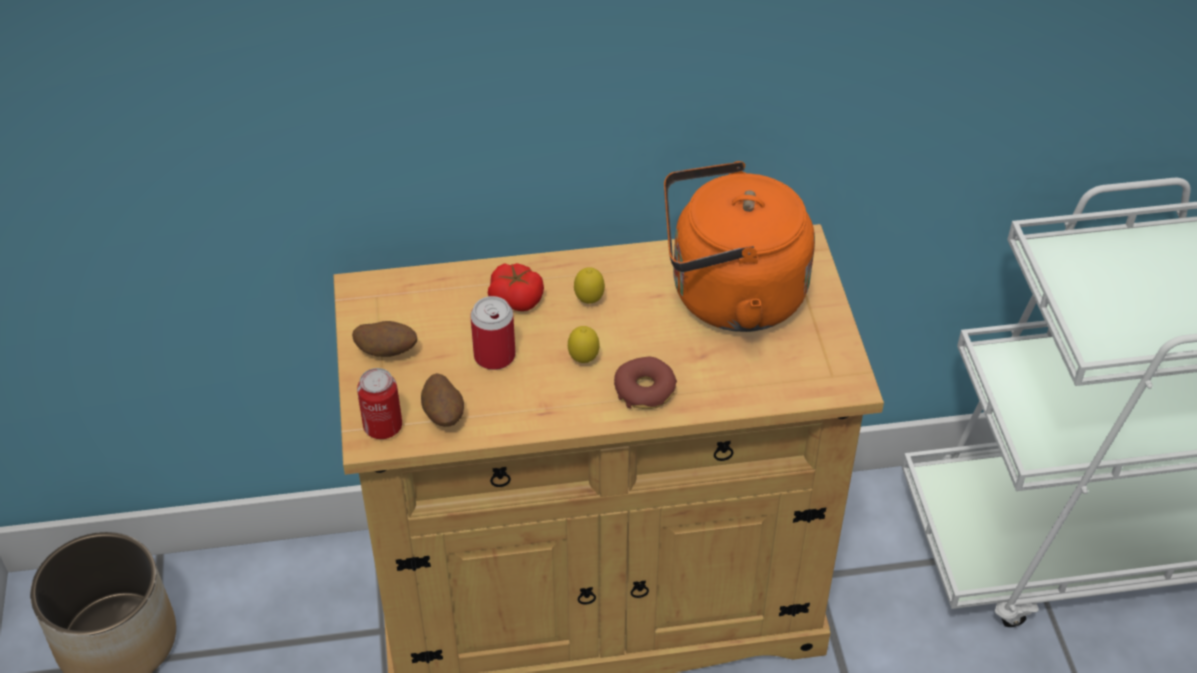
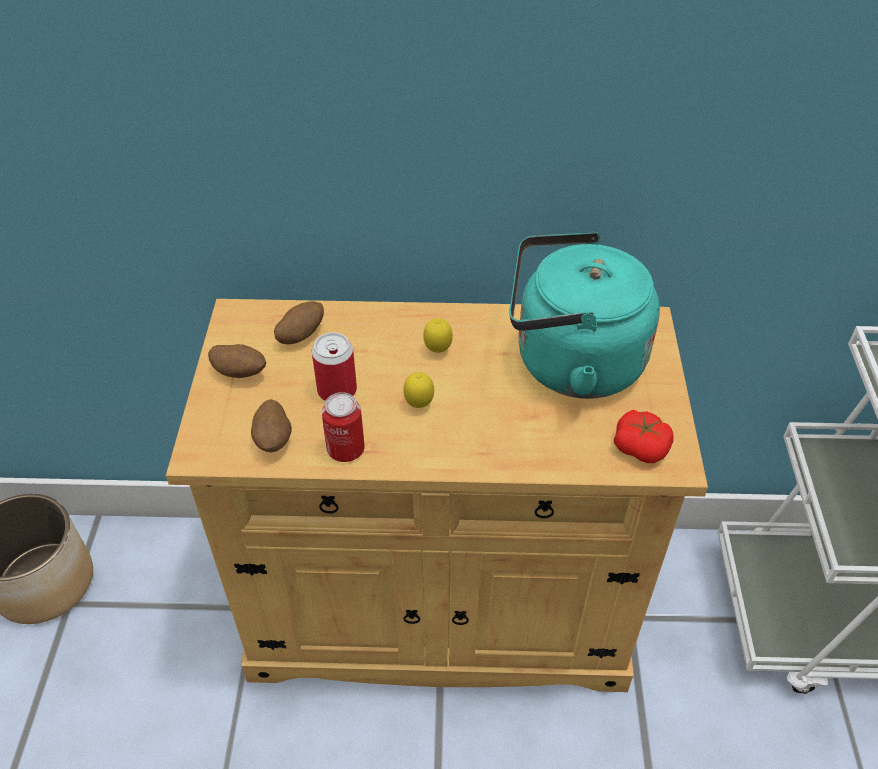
camera: 10 degrees right, 0 degrees up
(383, 427) = (214, 443): can -> can (345, 449)
(439, 303) = (301, 335): none -> potato
(516, 298) = (371, 339): tomato -> tomato (640, 446)
(645, 390) = (471, 442): donut -> none
(729, 296) = (570, 363): orange kettle -> turquoise kettle

